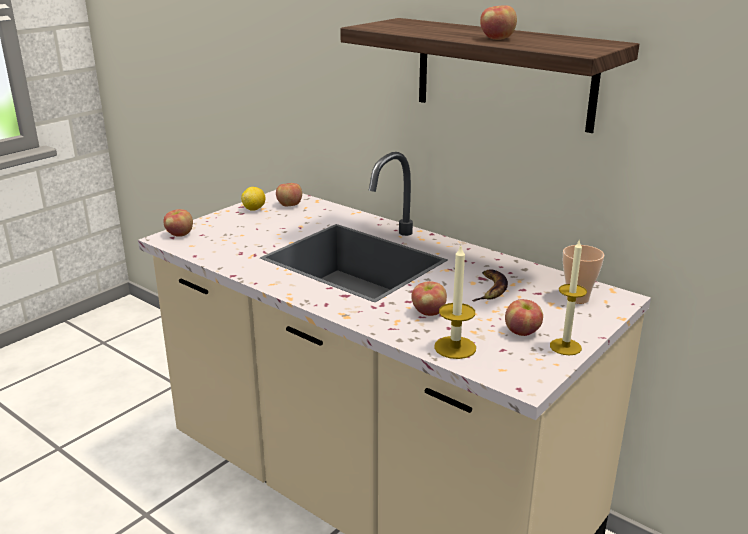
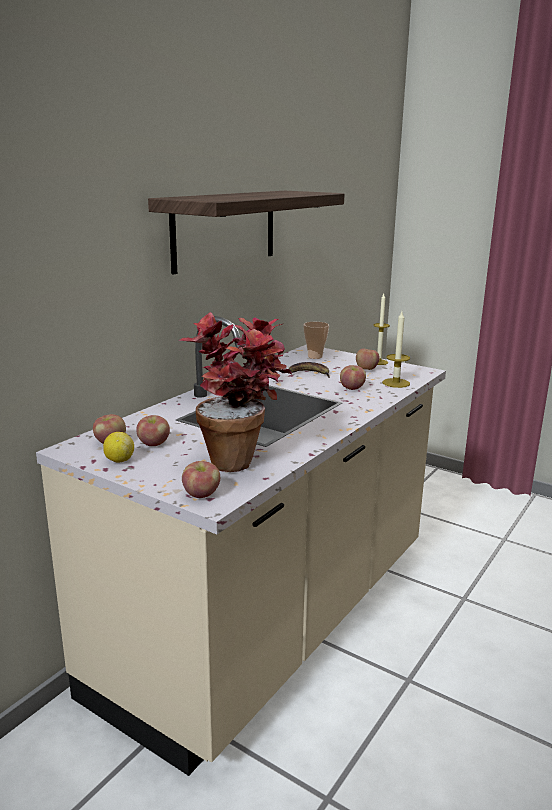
camera: 95 degrees left, 5 degrees down
(235, 248) = (242, 459): none -> potted plant
(497, 39) = (279, 194): apple -> apple (153, 444)

